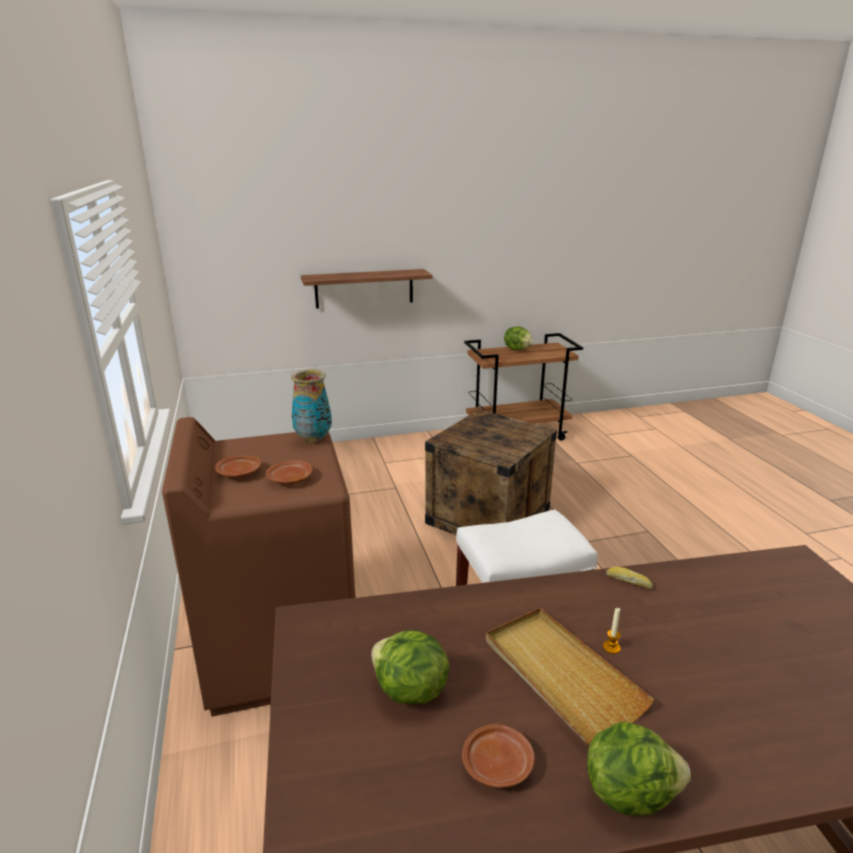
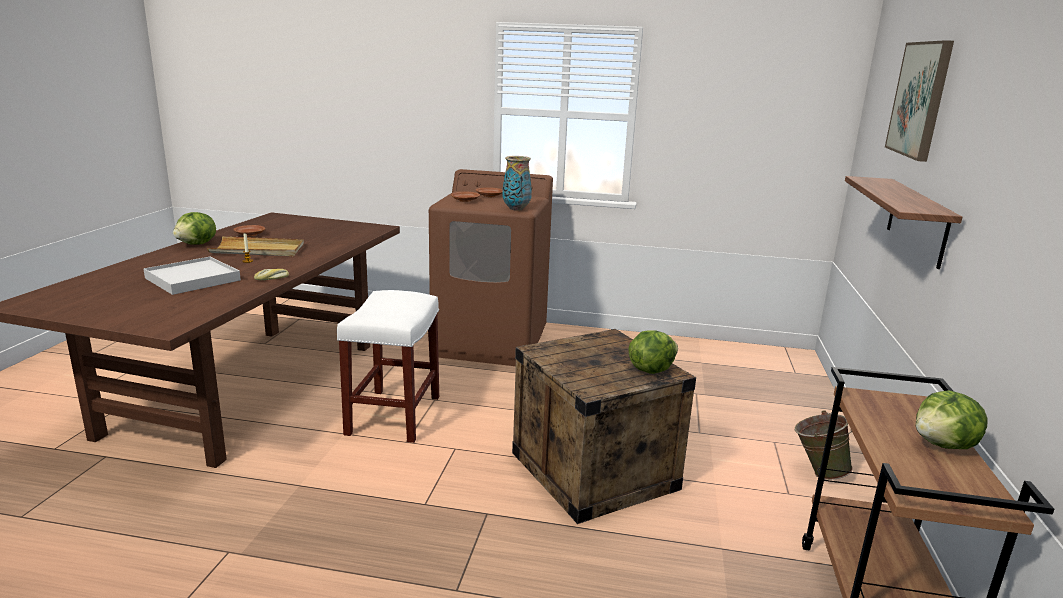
camera: 115 degrees right, 5 degrees down
(316, 215) = (920, 99): none -> picture
(409, 691) = (307, 232): lettuce -> lettuce (650, 369)
(410, 449) = (817, 472): none -> green bucket
(723, 643) = (192, 279): none -> white tray

